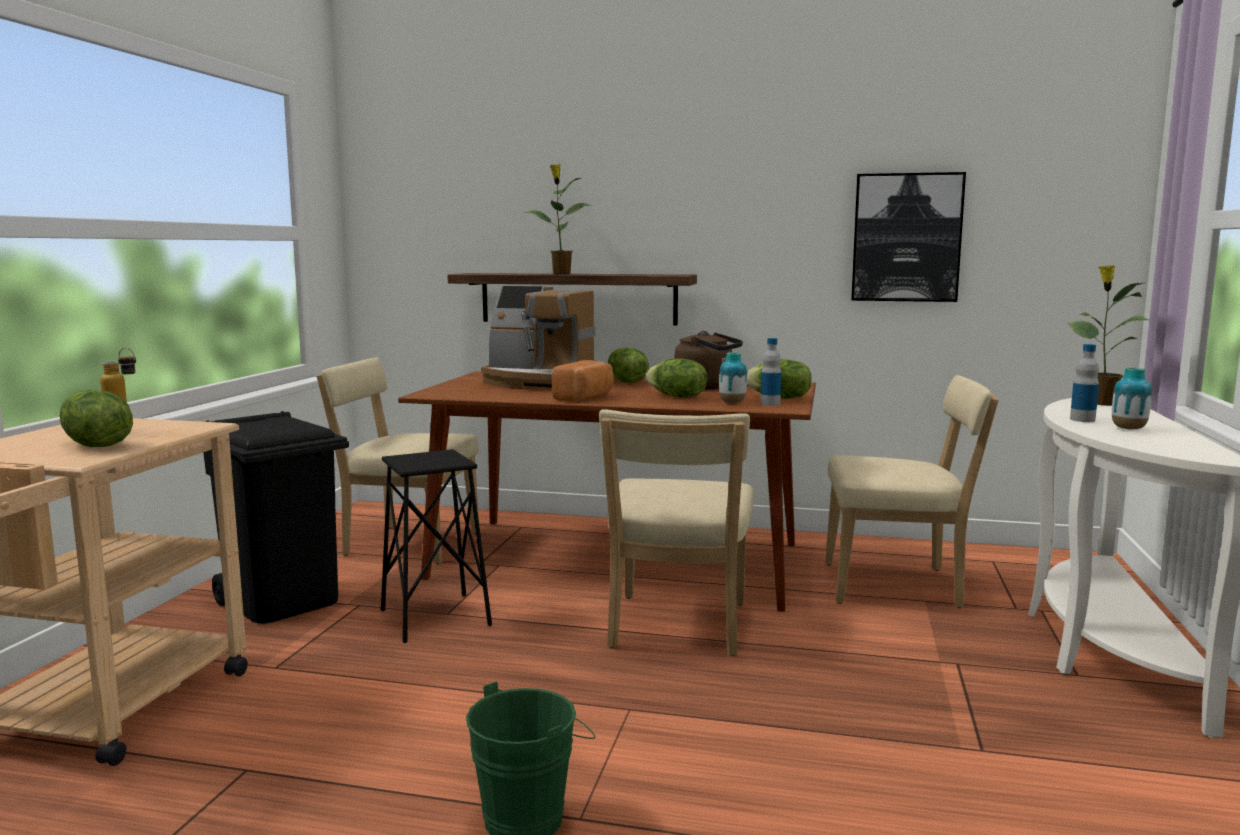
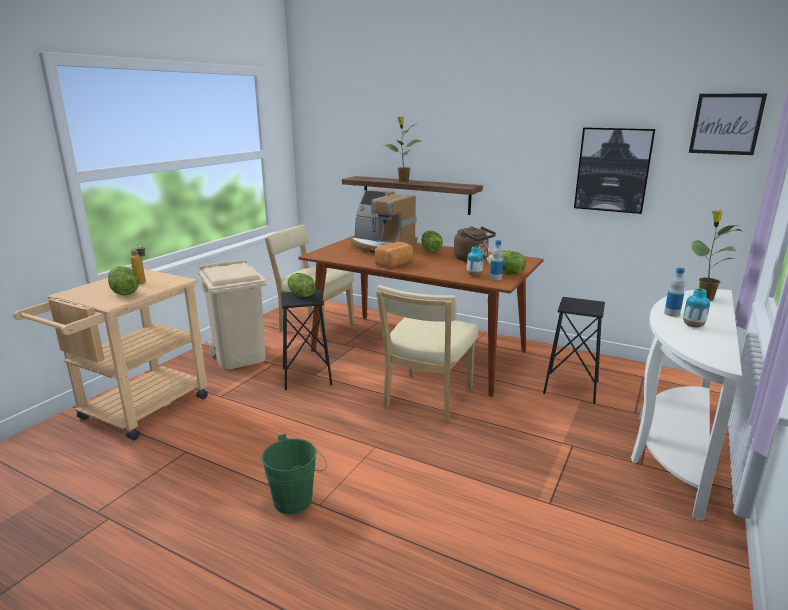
camera: 15 degrees right, 10 degrees up
(283, 601) = (240, 357): black trash can -> beige trash can
(676, 397) = (447, 267): lettuce -> lettuce (300, 295)
(898, 586) = (571, 387): beige chair -> black stool
(1064, 161) = (726, 124): none -> picture

